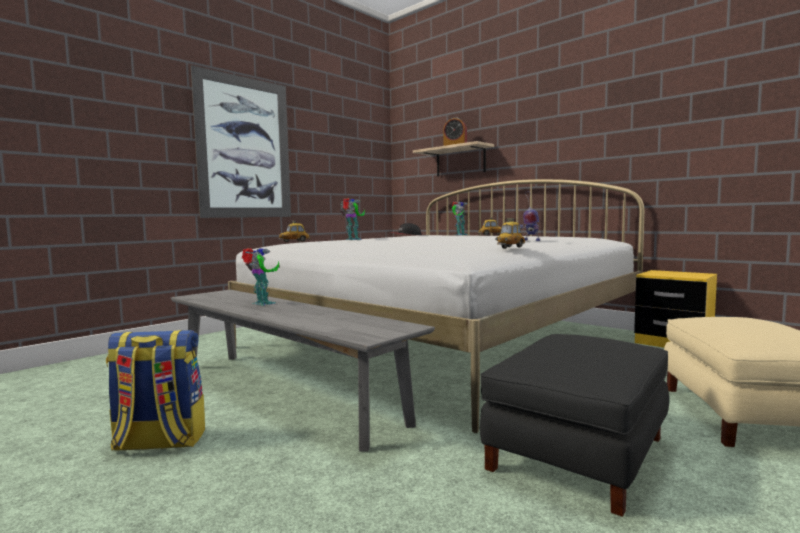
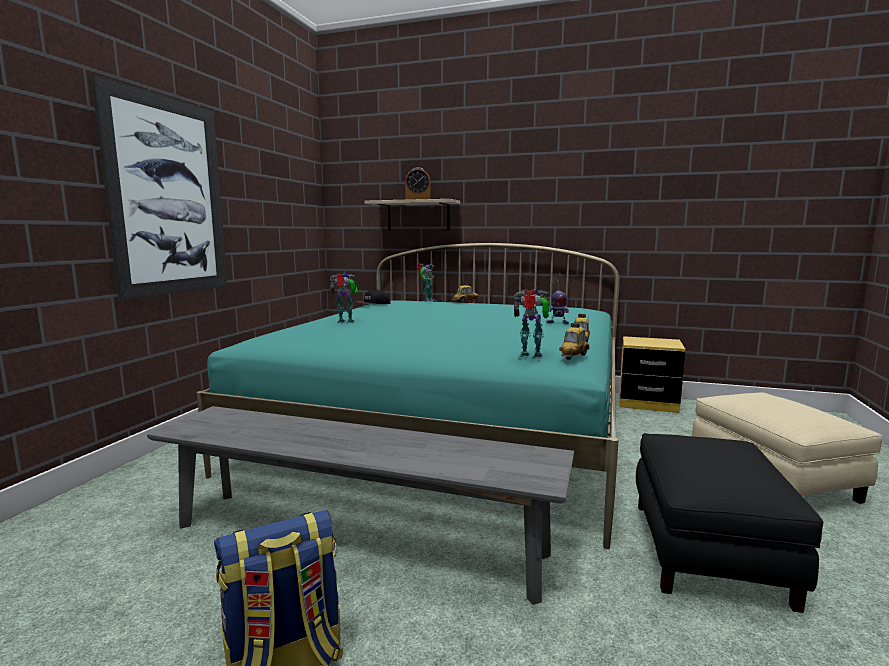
camera: 25 degrees left, 5 degrees up
(262, 304) = (314, 434): toy robot -> toy robot (532, 356)
(294, 241) = (277, 330): toy car -> toy car (573, 356)
(442, 340) = (450, 427): white bed -> turquoise bed

